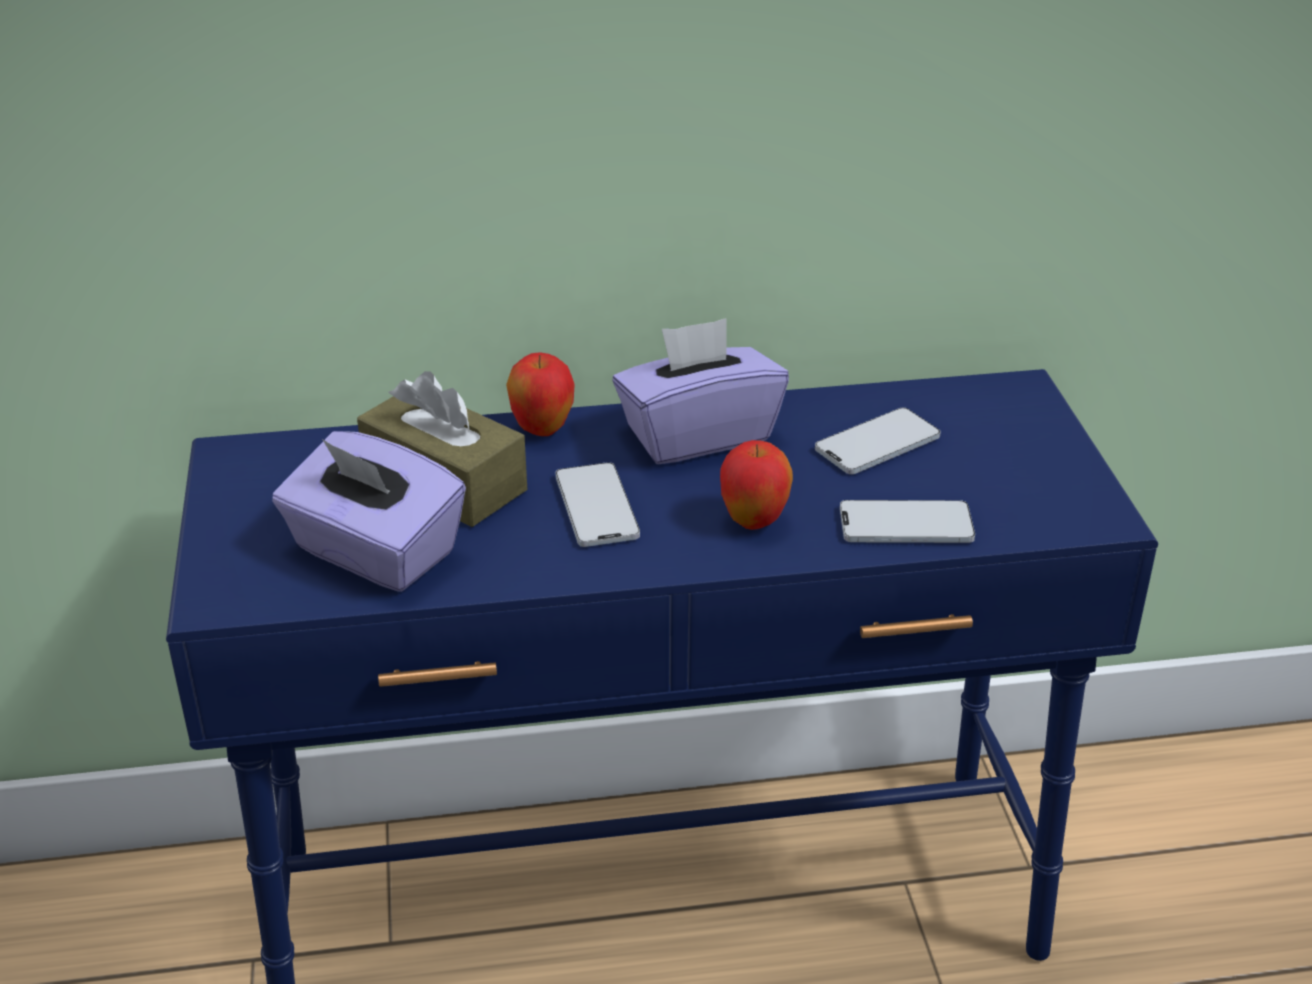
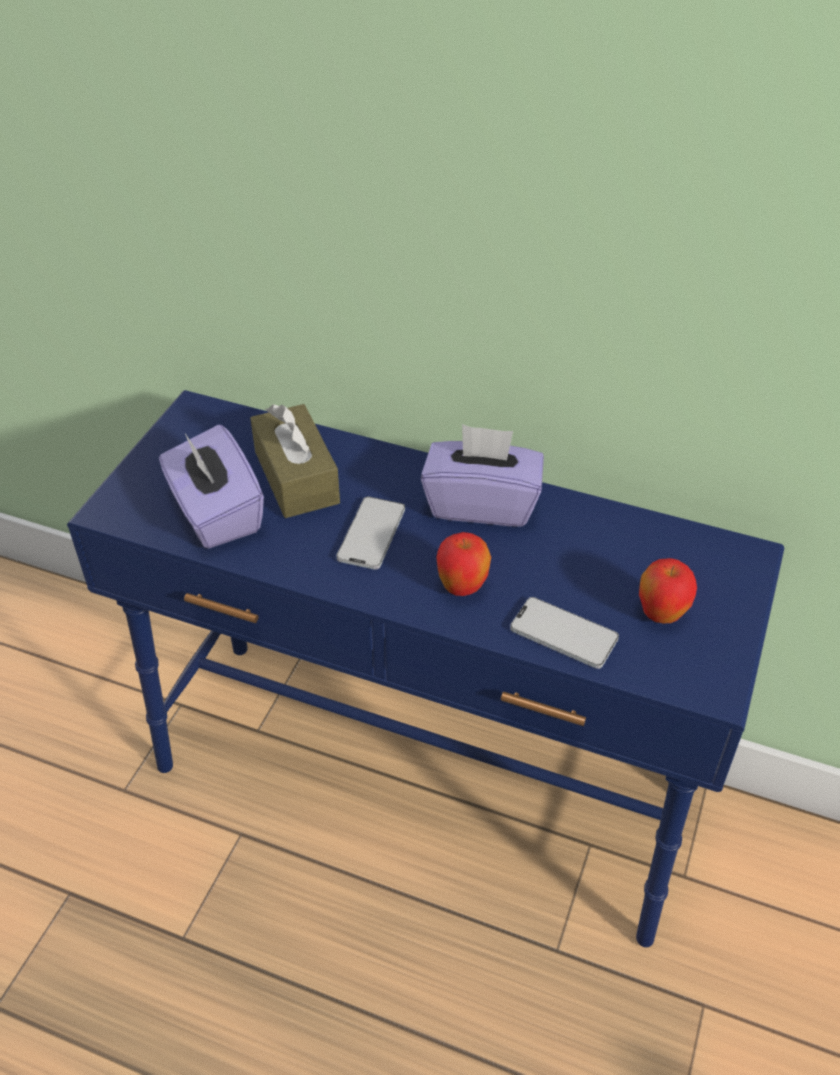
camera: 30 degrees right, 10 degrees up
(542, 430) = (385, 461): apple -> apple (661, 615)
(877, 443) = (599, 559): phone -> none

